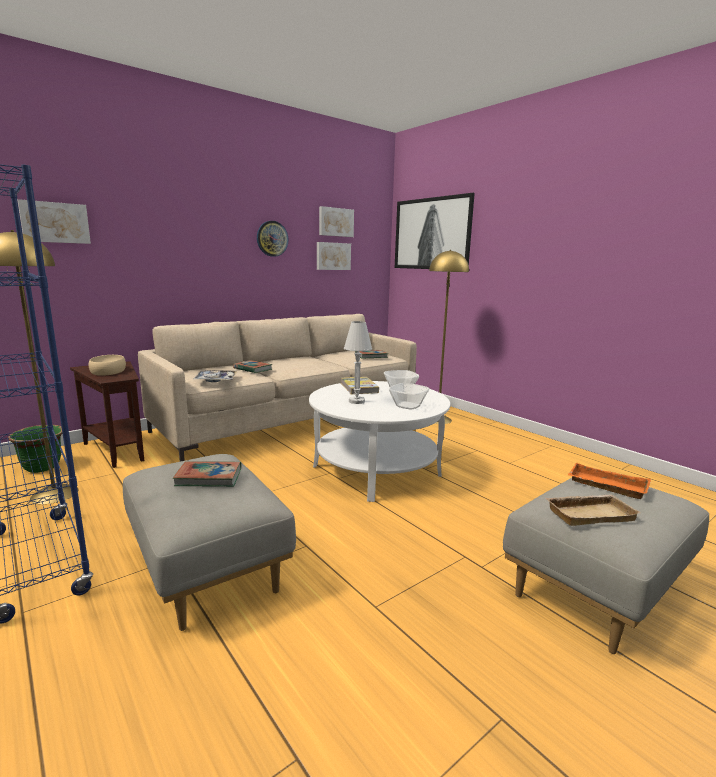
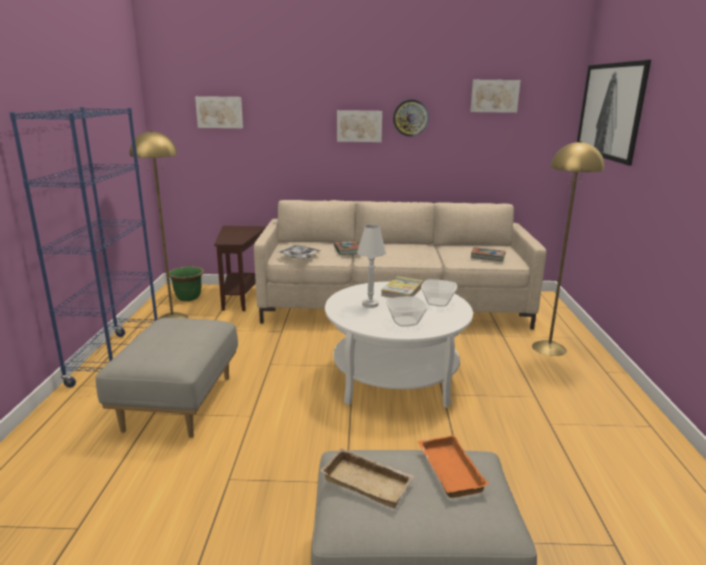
camera: 40 degrees right, 5 degrees up
(108, 371) = (236, 233): beige bowl -> none
(209, 478) = (180, 336): book -> none
(333, 256) = (487, 135): picture -> picture (359, 126)

